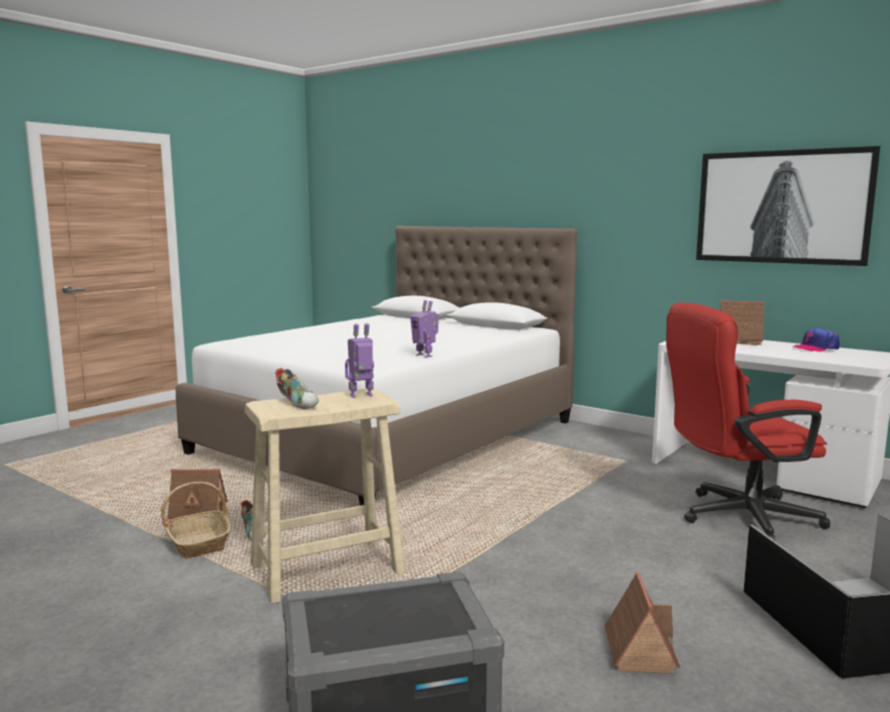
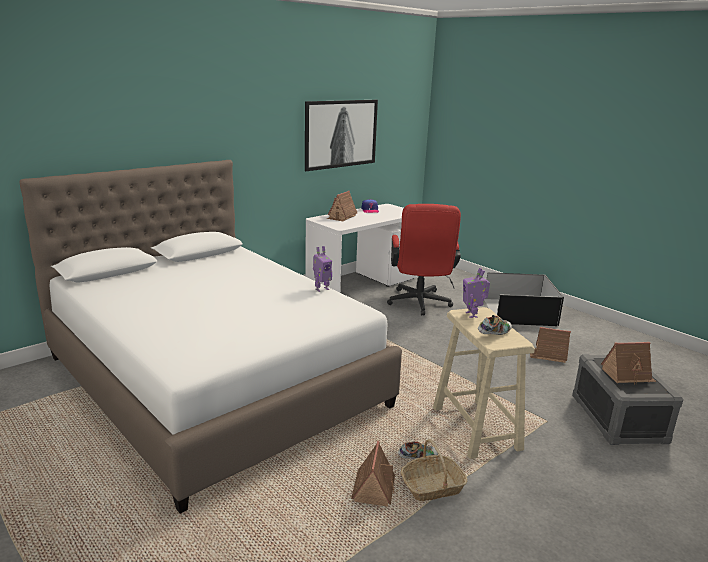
camera: 80 degrees left, 10 degrees up
(383, 612) = (627, 375): none -> toy house

